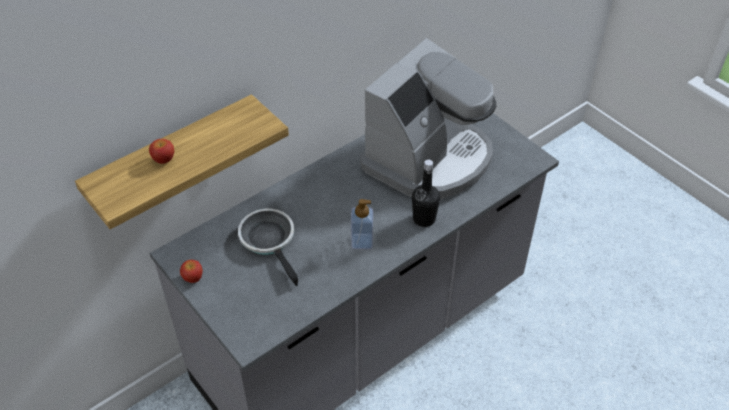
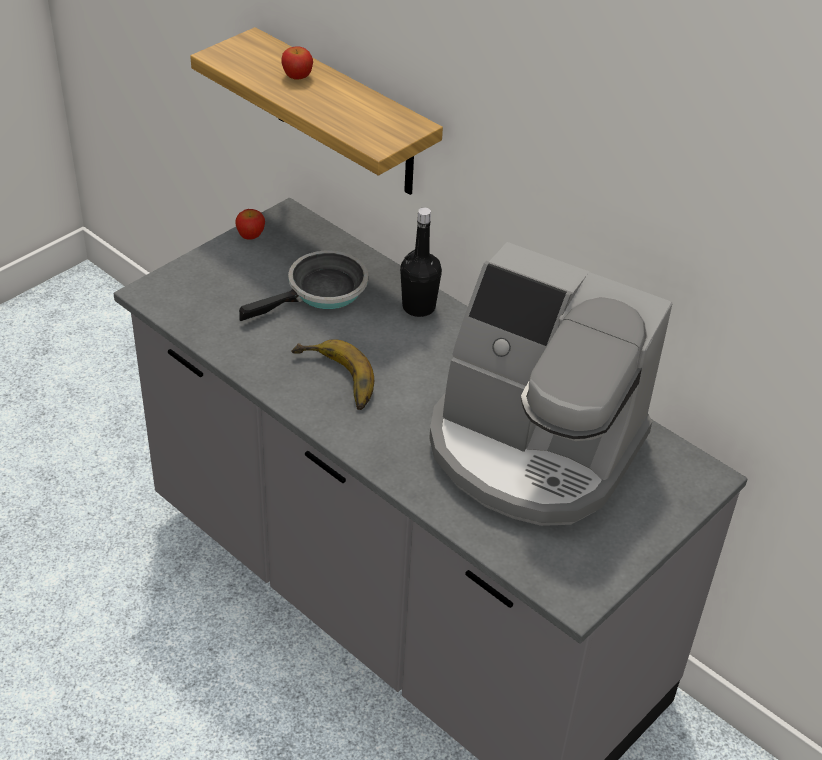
camera: 80 degrees right, 5 degrees down
(362, 241) = (333, 381): soap dispenser -> banana
(424, 219) = (391, 447): black bottle -> black bottle (418, 307)

